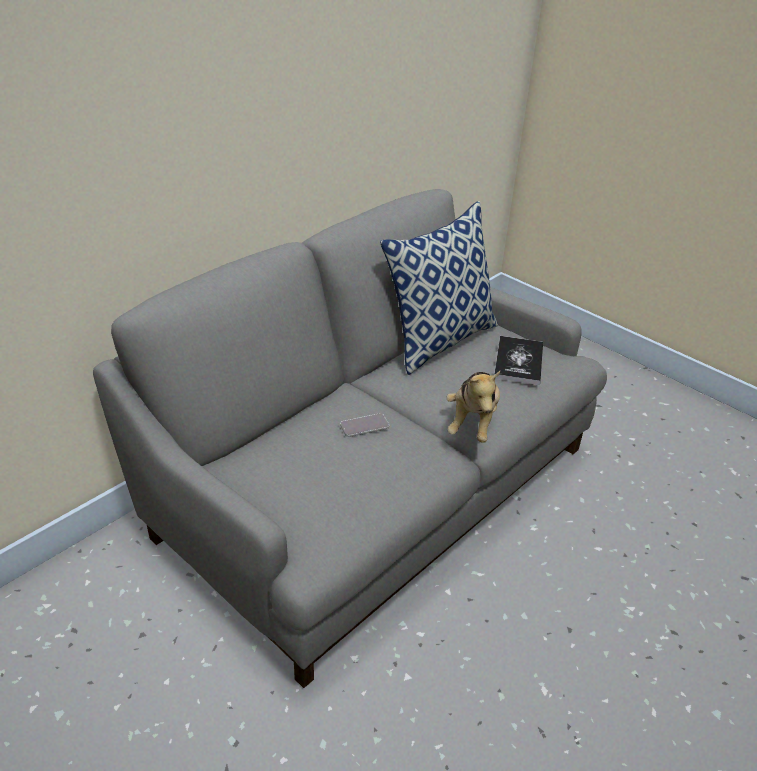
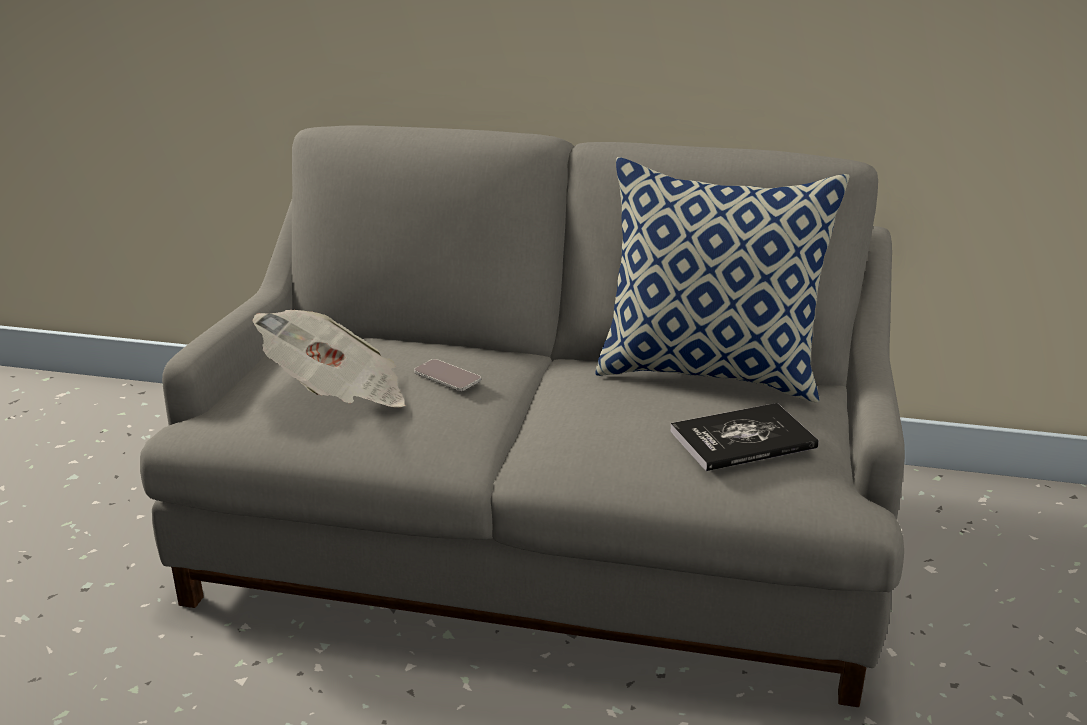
camera: 60 degrees right, 10 degrees down
(345, 477) = (337, 394): none -> newspaper
(472, 422) = (544, 444): plush toy -> none

